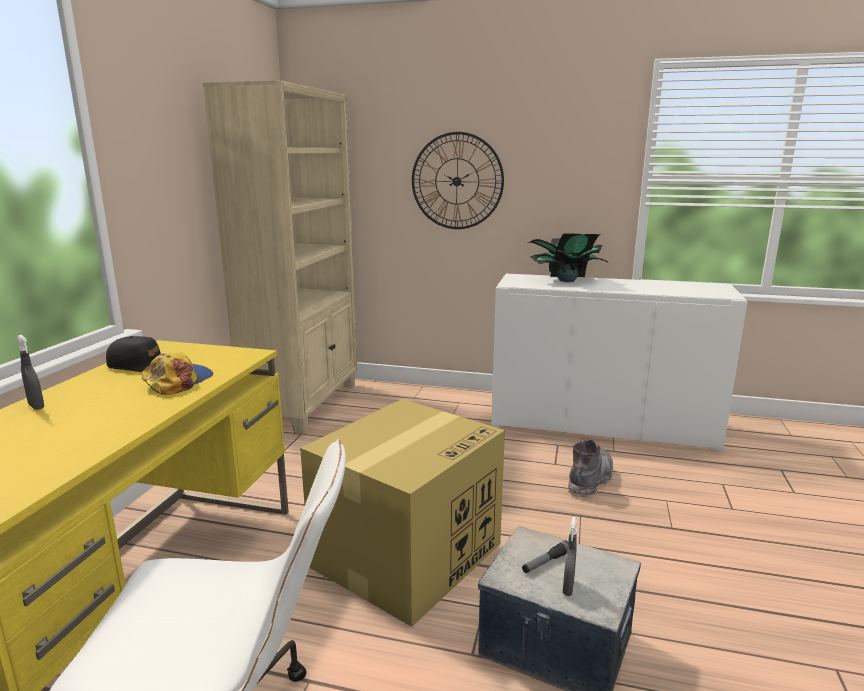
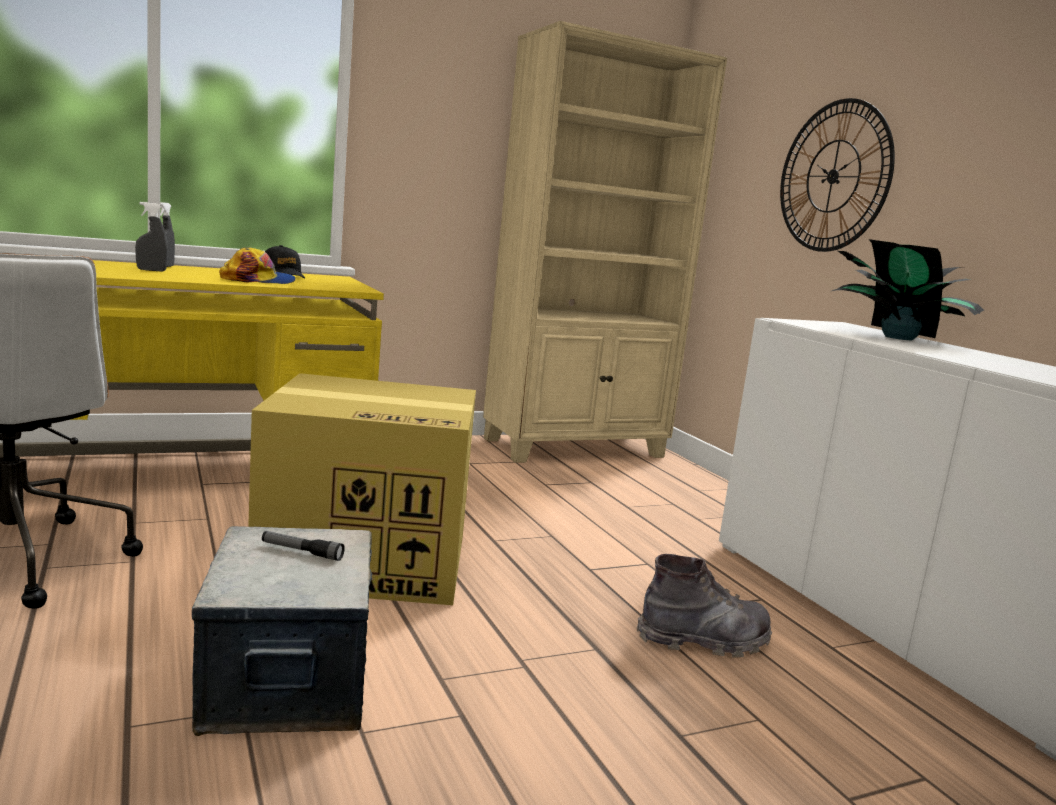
camera: 50 degrees right, 5 degrees down
(568, 587) = (259, 569): grey spray bottle -> grey spray bottle (151, 270)

